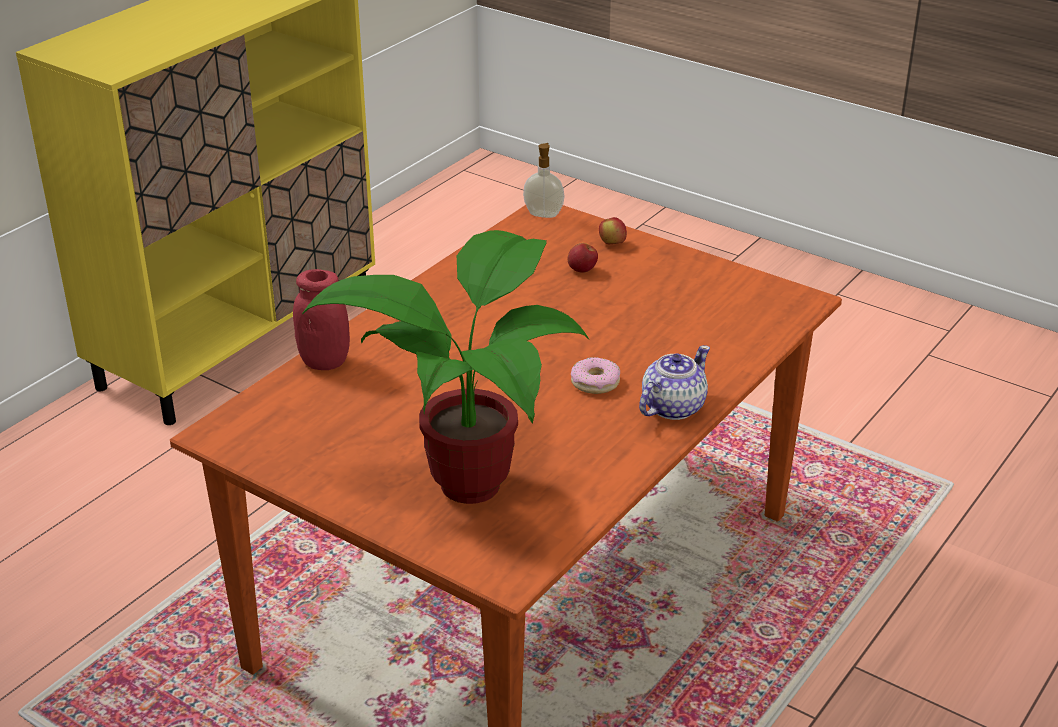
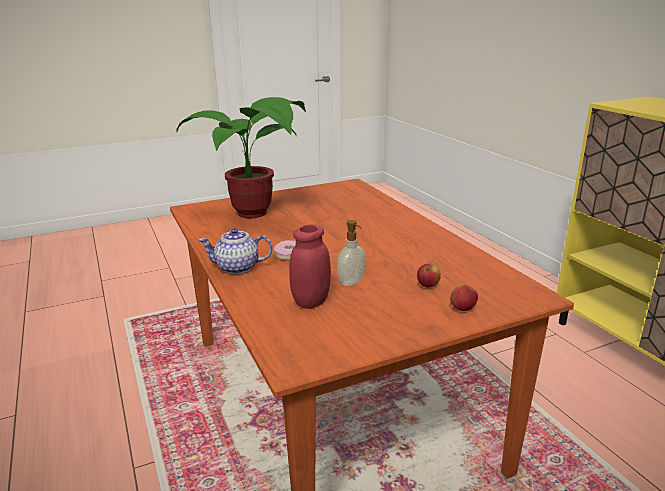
camera: 120 degrees right, 10 degrees down
(324, 362) = (386, 205): red jar -> red jar (311, 302)
(543, 214) = (534, 295): soap dispenser -> soap dispenser (352, 282)
(672, 407) = (238, 268): teapot -> teapot turned 105 degrees clockwise

